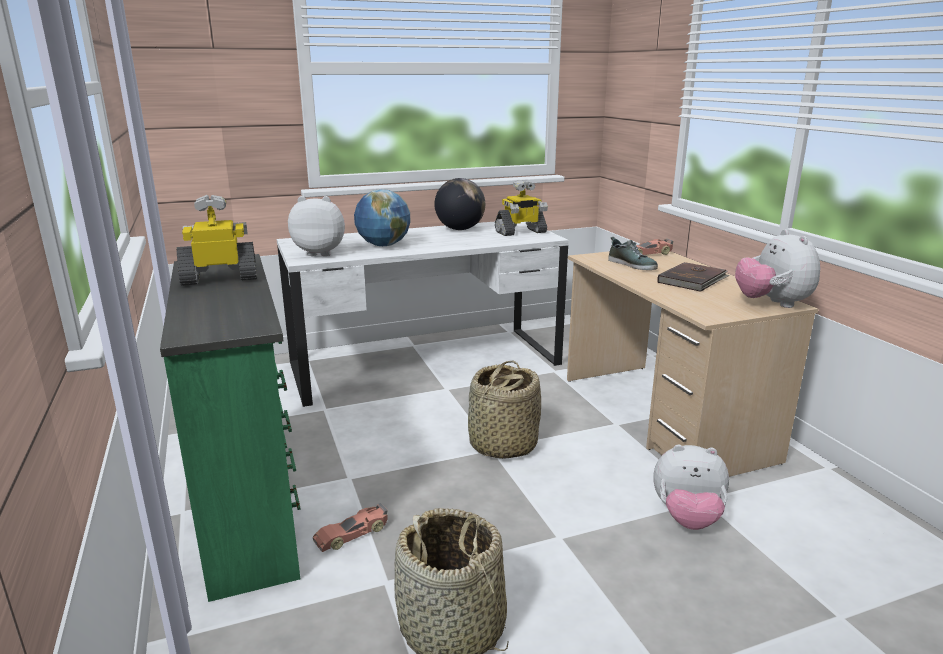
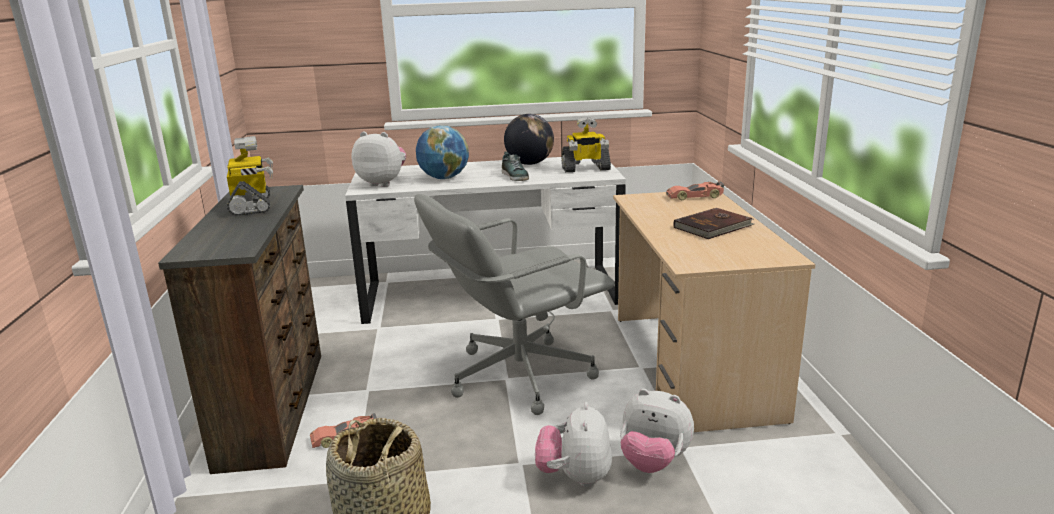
camera: 15 degrees right, 0 degrees up
(221, 278) = (252, 206): toy robot -> toy robot turned 75 degrees clockwise
(251, 509) = (276, 406): green dresser -> brown dresser
(502, 444) = (518, 375): basket -> grey office chair
(632, 264) = (668, 207): shoe -> shoe (515, 176)
(772, 304) = (769, 256): plush toy -> plush toy (575, 477)

